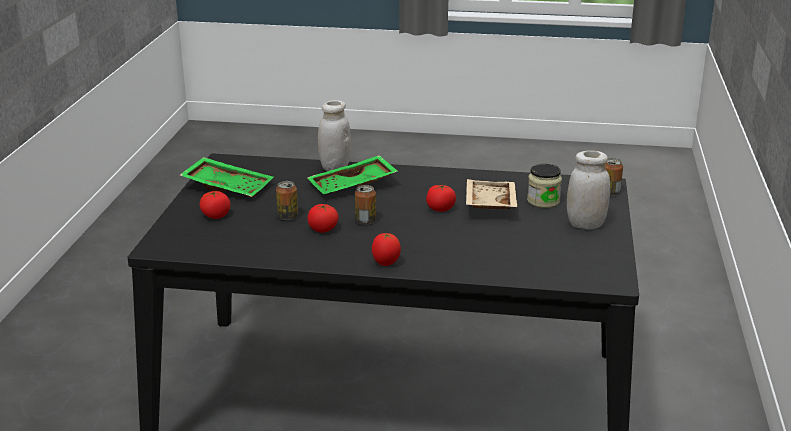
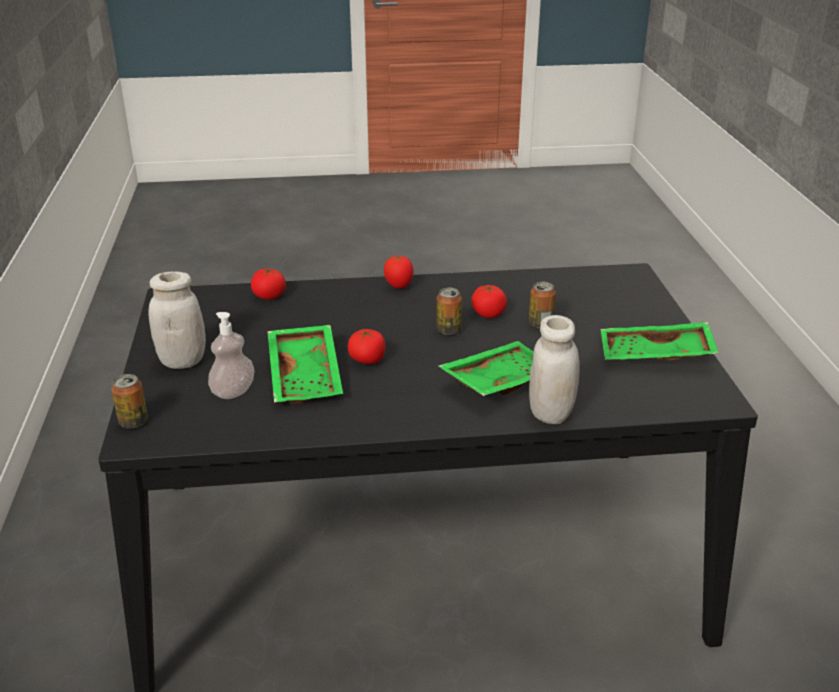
camera: 165 degrees right, 5 degrees up
(215, 216) = (620, 314): tomato -> tomato (269, 296)
(488, 204) = (307, 375): beige tray -> green tray
(543, 201) = (233, 392): jar -> soap dispenser

